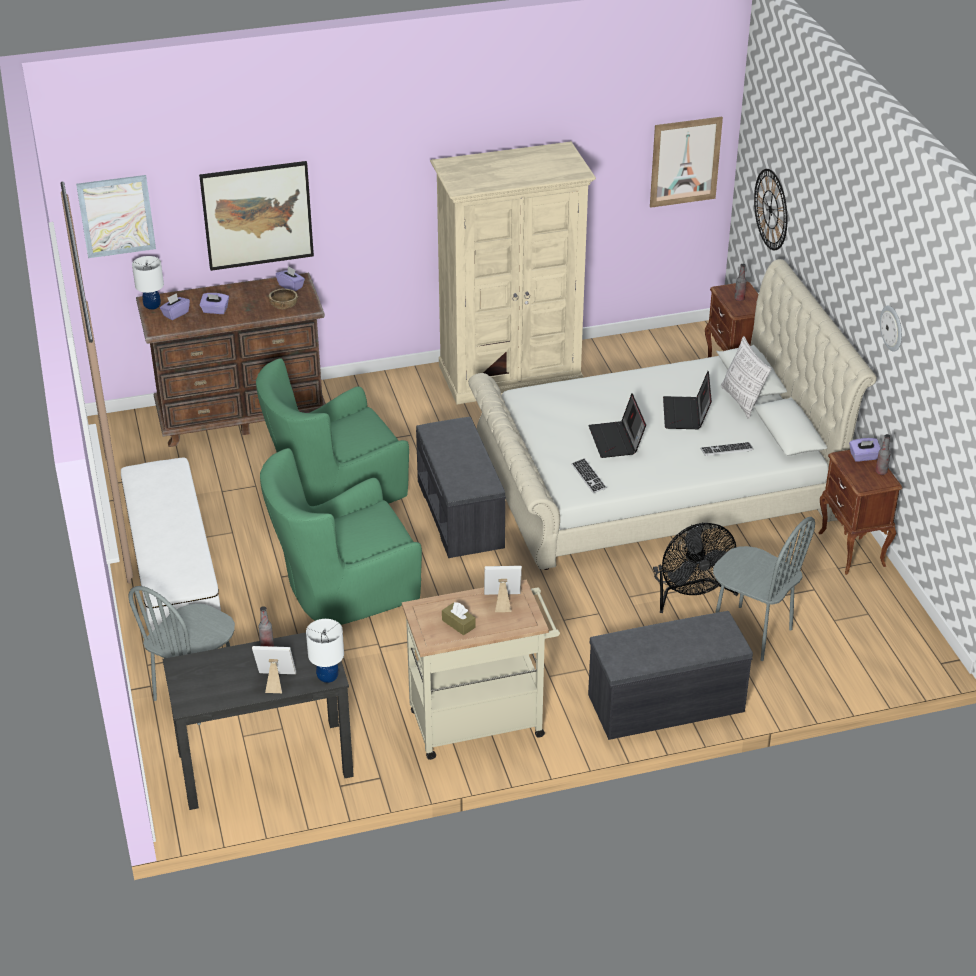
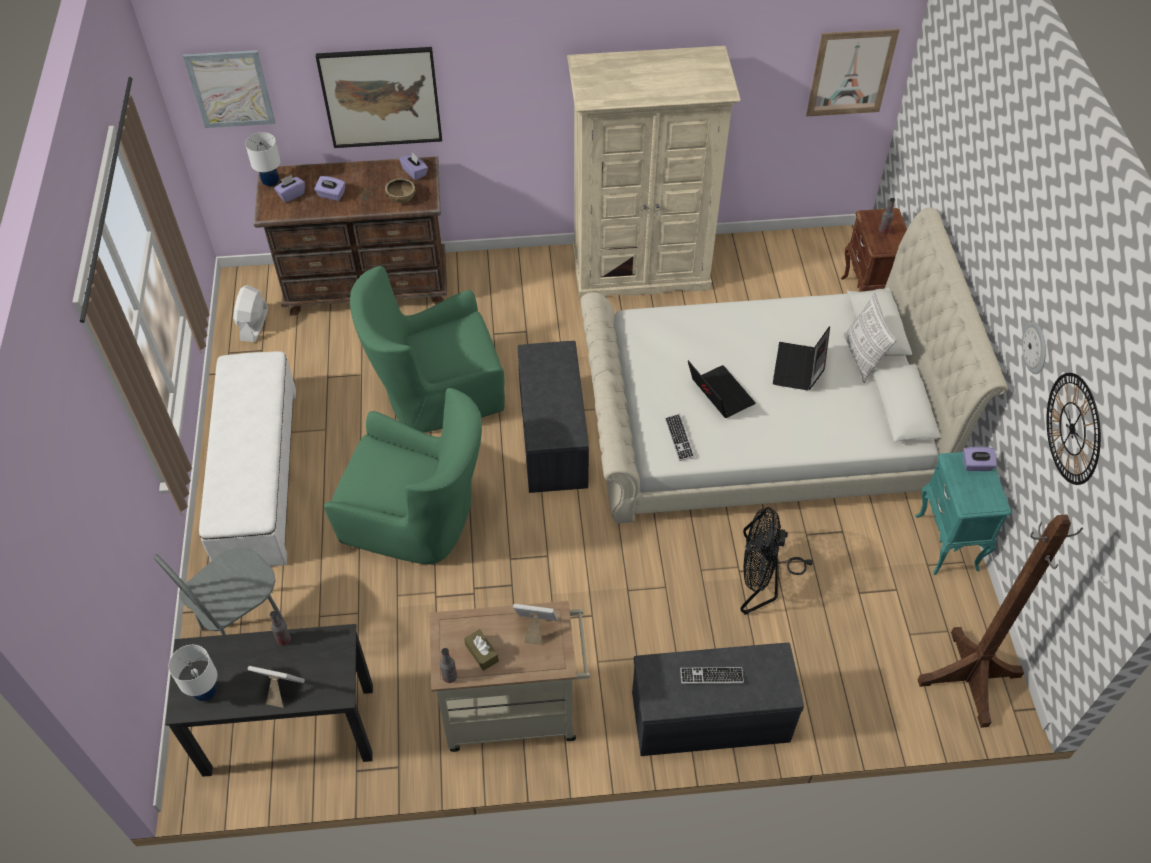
camera: 10 degrees right, 15 degrees up
(134, 458) = (254, 324): none -> white fan
(329, 677) = (336, 693): white table lamp -> white table lamp (207, 693)
(344, 591) = (417, 519): green armchair -> green armchair turned 150 degrees counterclockwise
(616, 440) = (718, 394): laptop -> laptop turned 150 degrees clockwise
(689, 593) = (764, 575): black fan -> black fan turned 105 degrees clockwise
(726, 450) = (832, 422): keyboard -> keyboard (711, 676)
(751, 632) = (818, 637): grey chair -> none
(770, 209) = (933, 145): wall clock -> wall clock (1073, 428)
(852, 550) = (947, 543): brown nightstand -> turquoise nightstand
(881, 472) = (991, 489): bottle -> bottle (449, 677)
(895, 645) = (969, 678): none -> brown clothes rack

